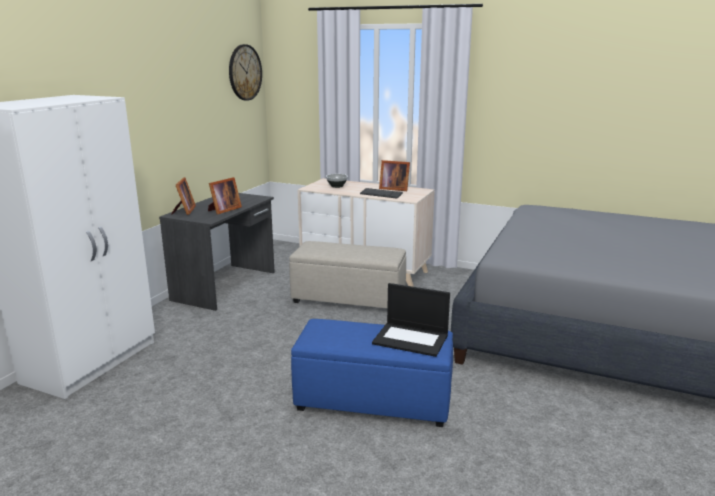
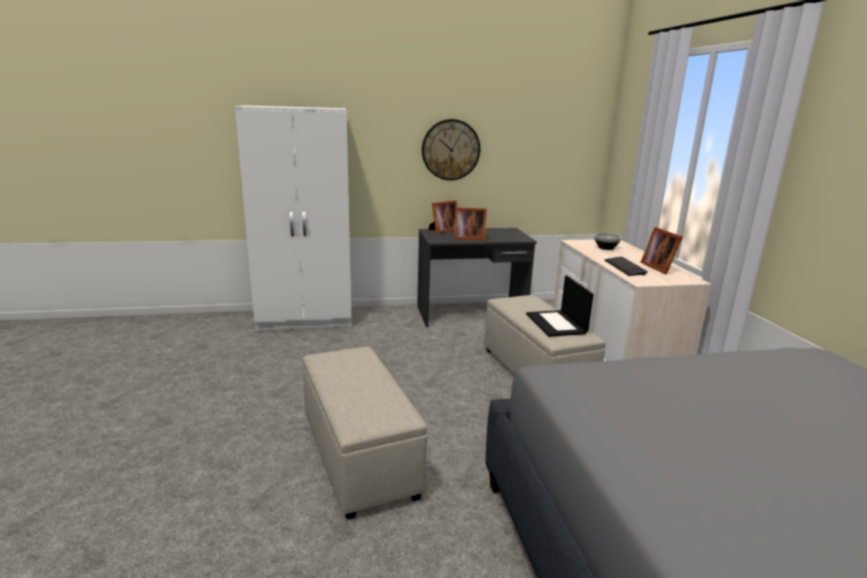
camera: 55 degrees right, 0 degrees up
(244, 72) = (577, 109): wall clock -> wall clock (450, 150)
(374, 401) = (359, 456): blue ottoman -> beige ottoman
(411, 339) = (370, 404): laptop -> laptop (557, 324)

